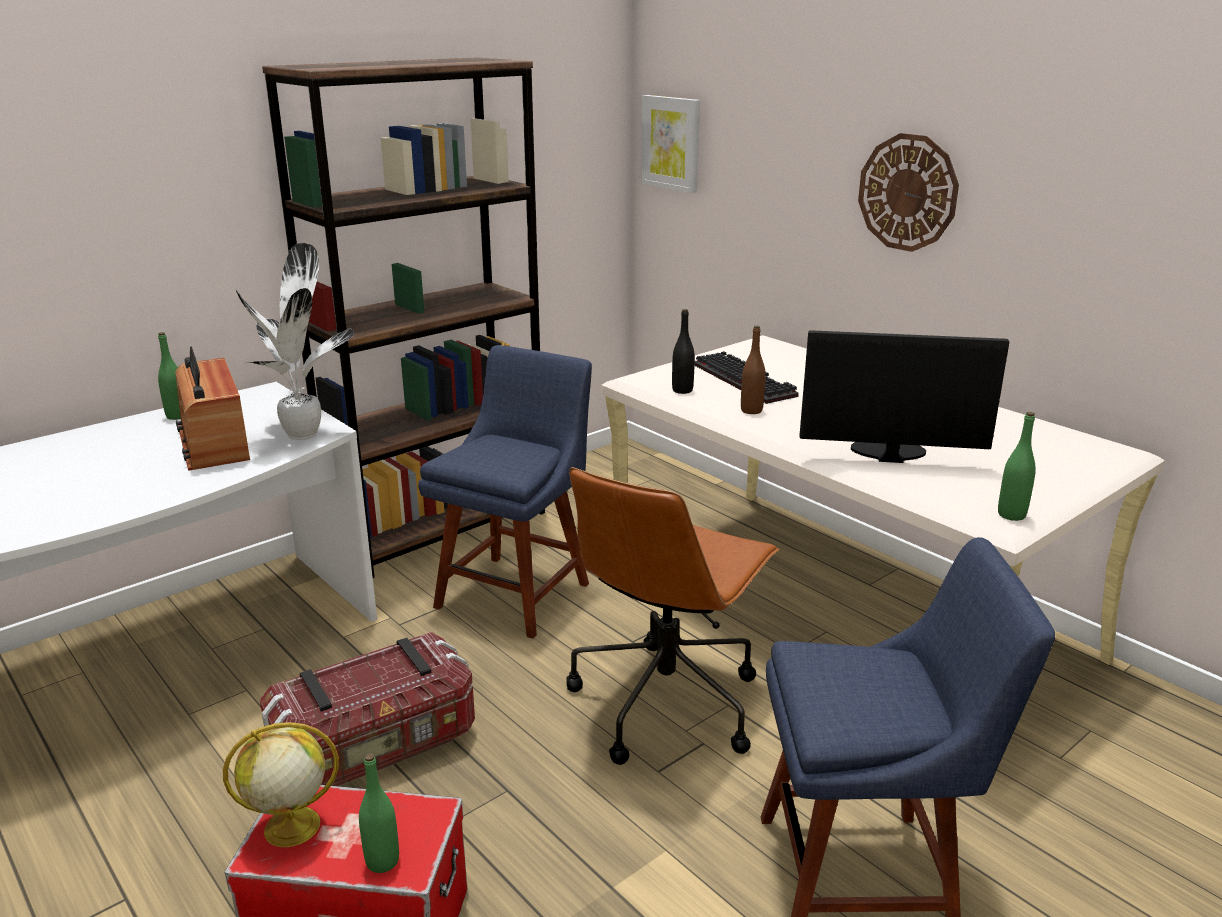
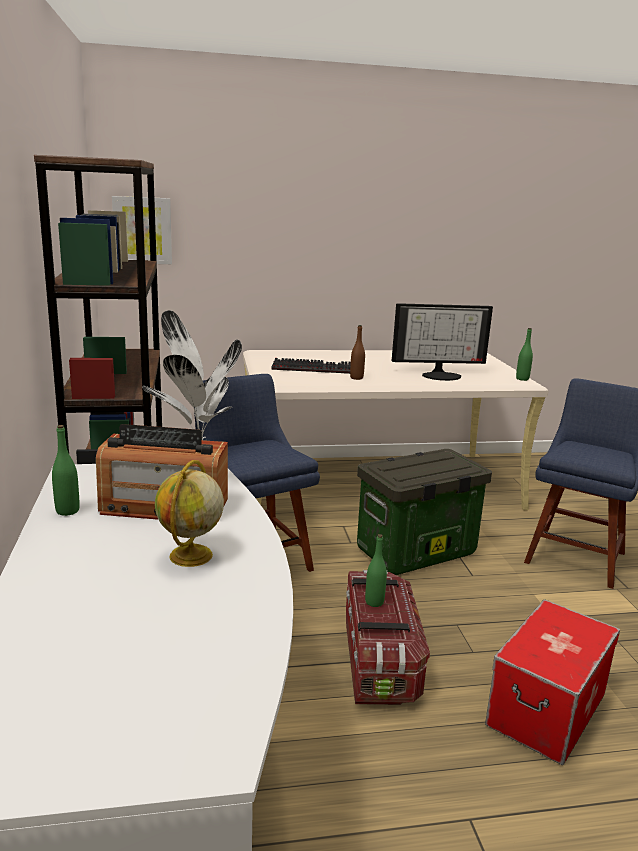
camera: 60 degrees left, 5 degrees down
(290, 827) = (545, 661): globe -> globe (191, 556)
(382, 861) = (589, 635): green bottle -> green bottle (374, 602)
(666, 701) = (415, 553): brown office chair -> storage box
(682, 390) = (306, 380): black bottle -> none
(887, 453) = (441, 375): monitor -> monitor turned 135 degrees counterclockwise
(907, 192) = (342, 246): wall clock -> none

